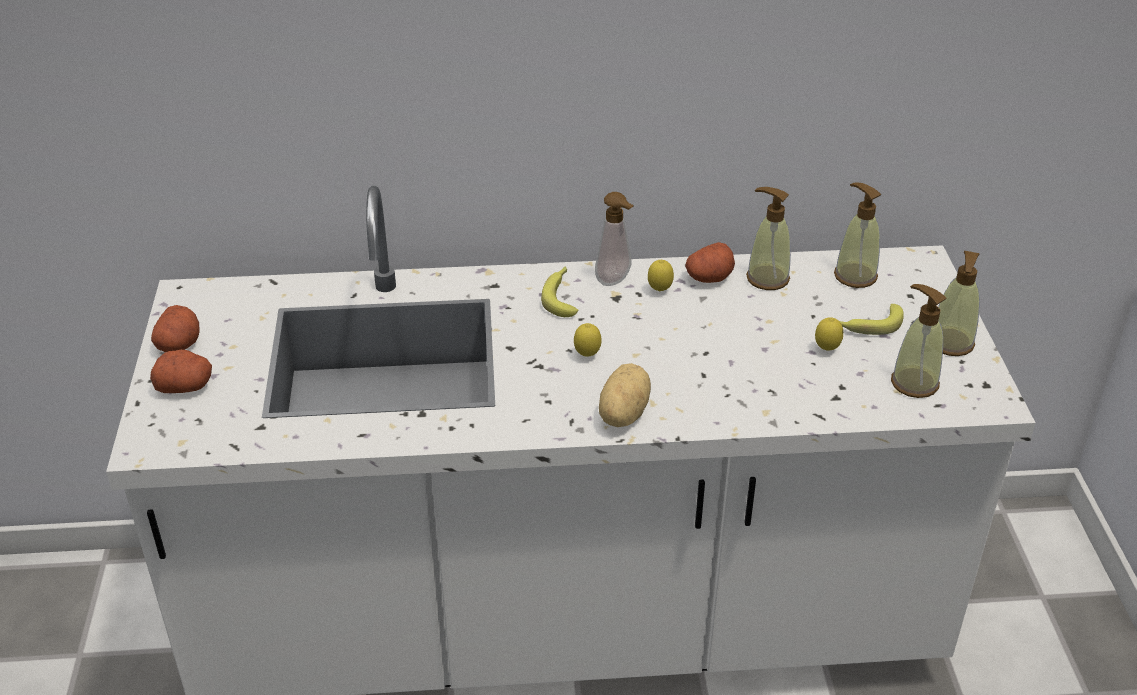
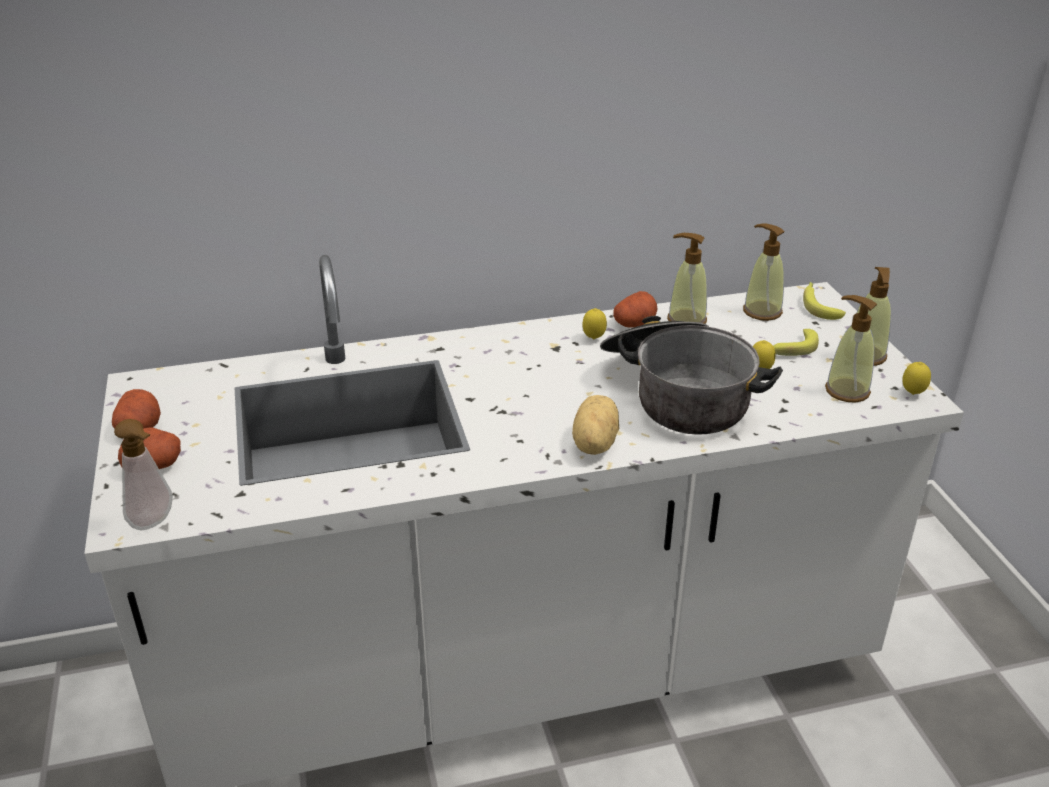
camera: 10 degrees left, 5 degrees down
(562, 296) = (505, 351): banana -> banana (819, 305)
(587, 355) = (544, 398): lemon -> lemon (912, 394)
(615, 281) = (551, 335): soap dispenser -> soap dispenser (155, 522)
(728, 366) = (678, 394): none -> cooking pot

